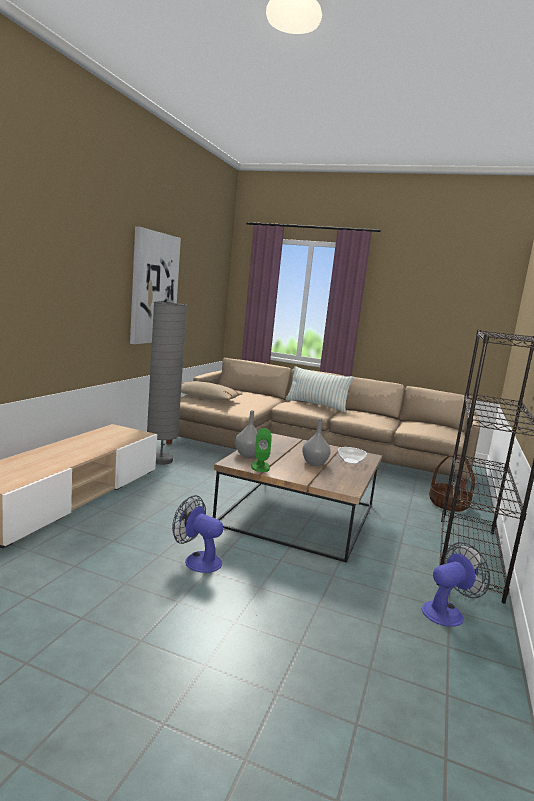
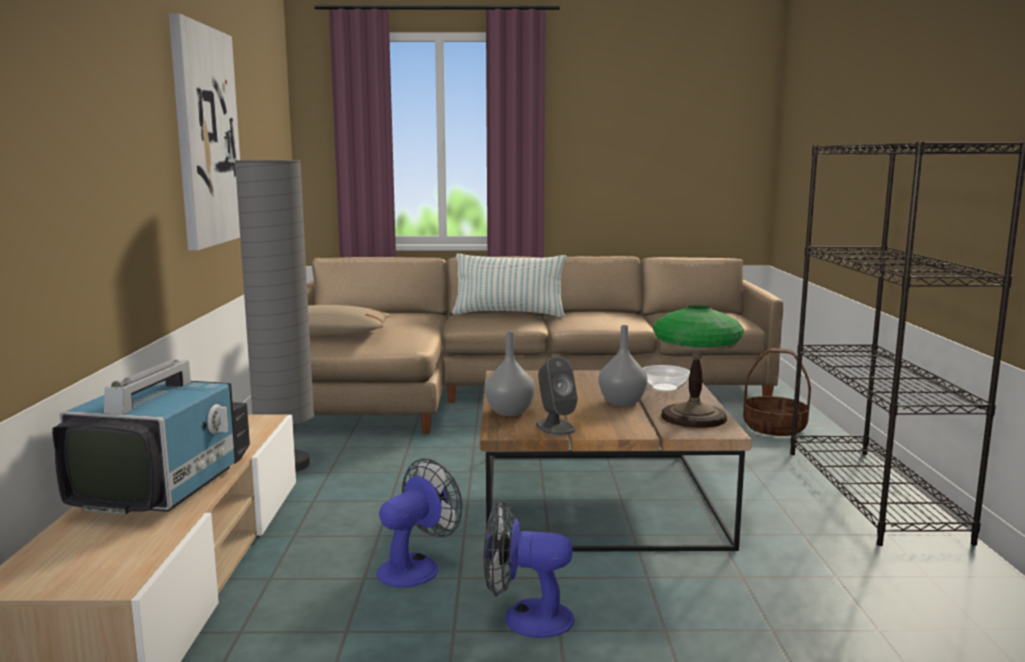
camera: 20 degrees left, 0 degrees up
(68, 452) = (166, 485): none -> television
(260, 467) = (555, 427): green speaker -> grey speaker
(343, 479) = (693, 417): none -> table lamp
(447, 612) = (930, 580): fan -> fan (416, 567)

